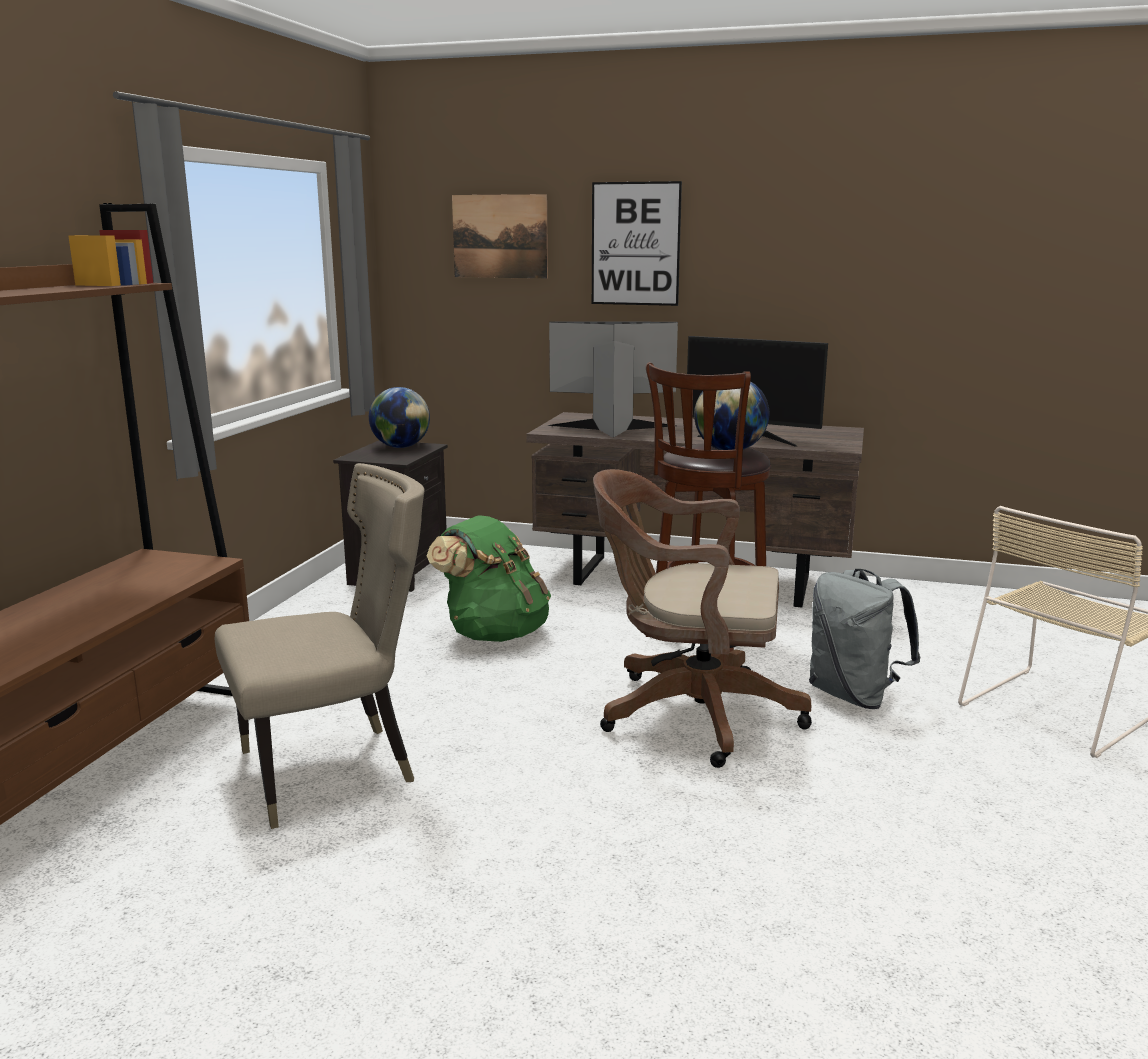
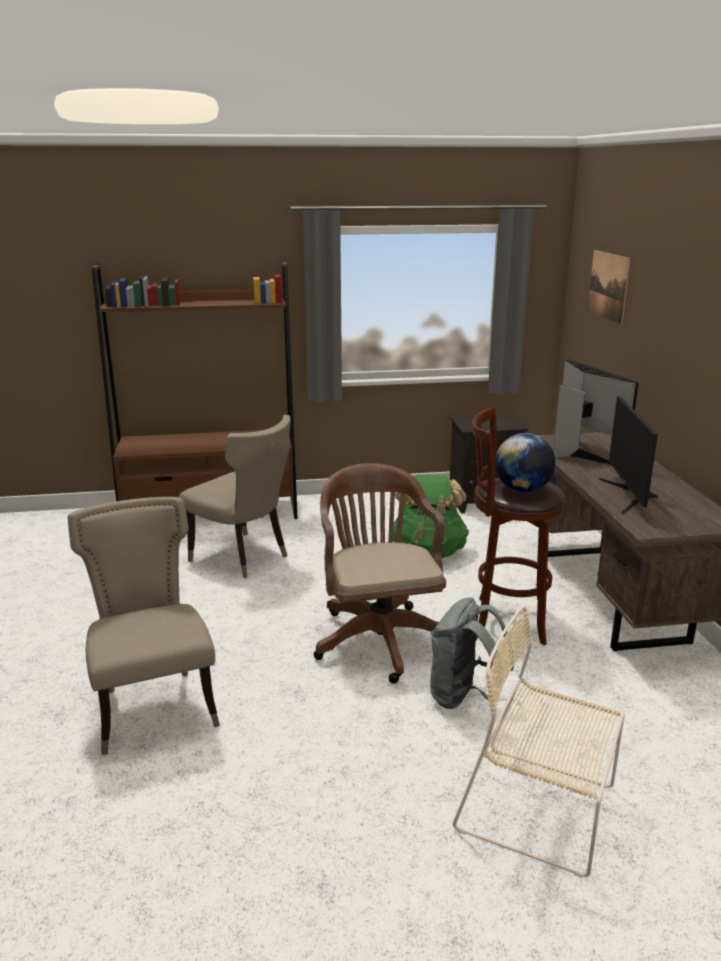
camera: 65 degrees right, 5 degrees up
(400, 447) = (501, 421): globe -> none
(635, 244) = (663, 309): picture -> none
(776, 943) = (154, 707): none -> beige chair

